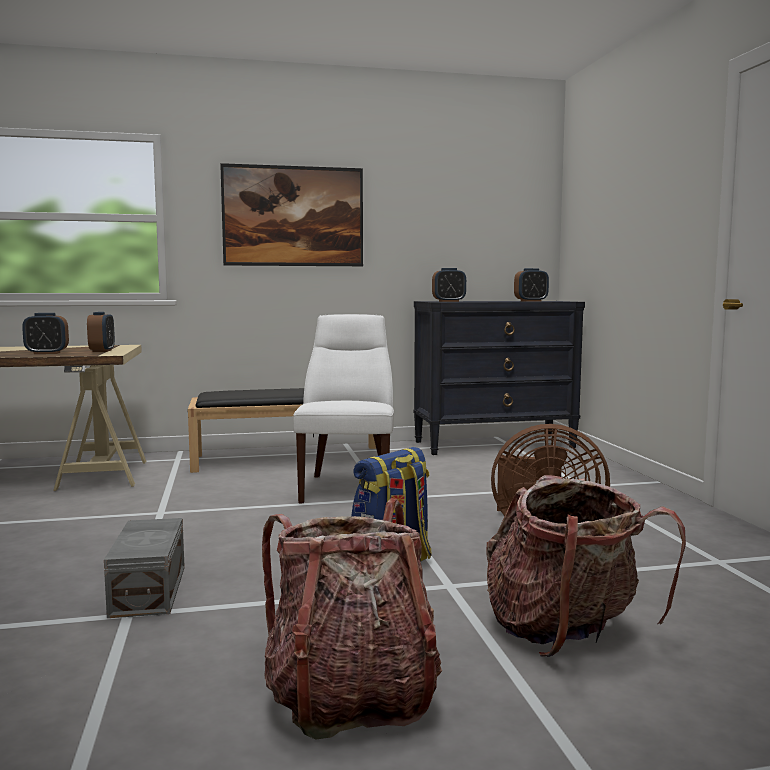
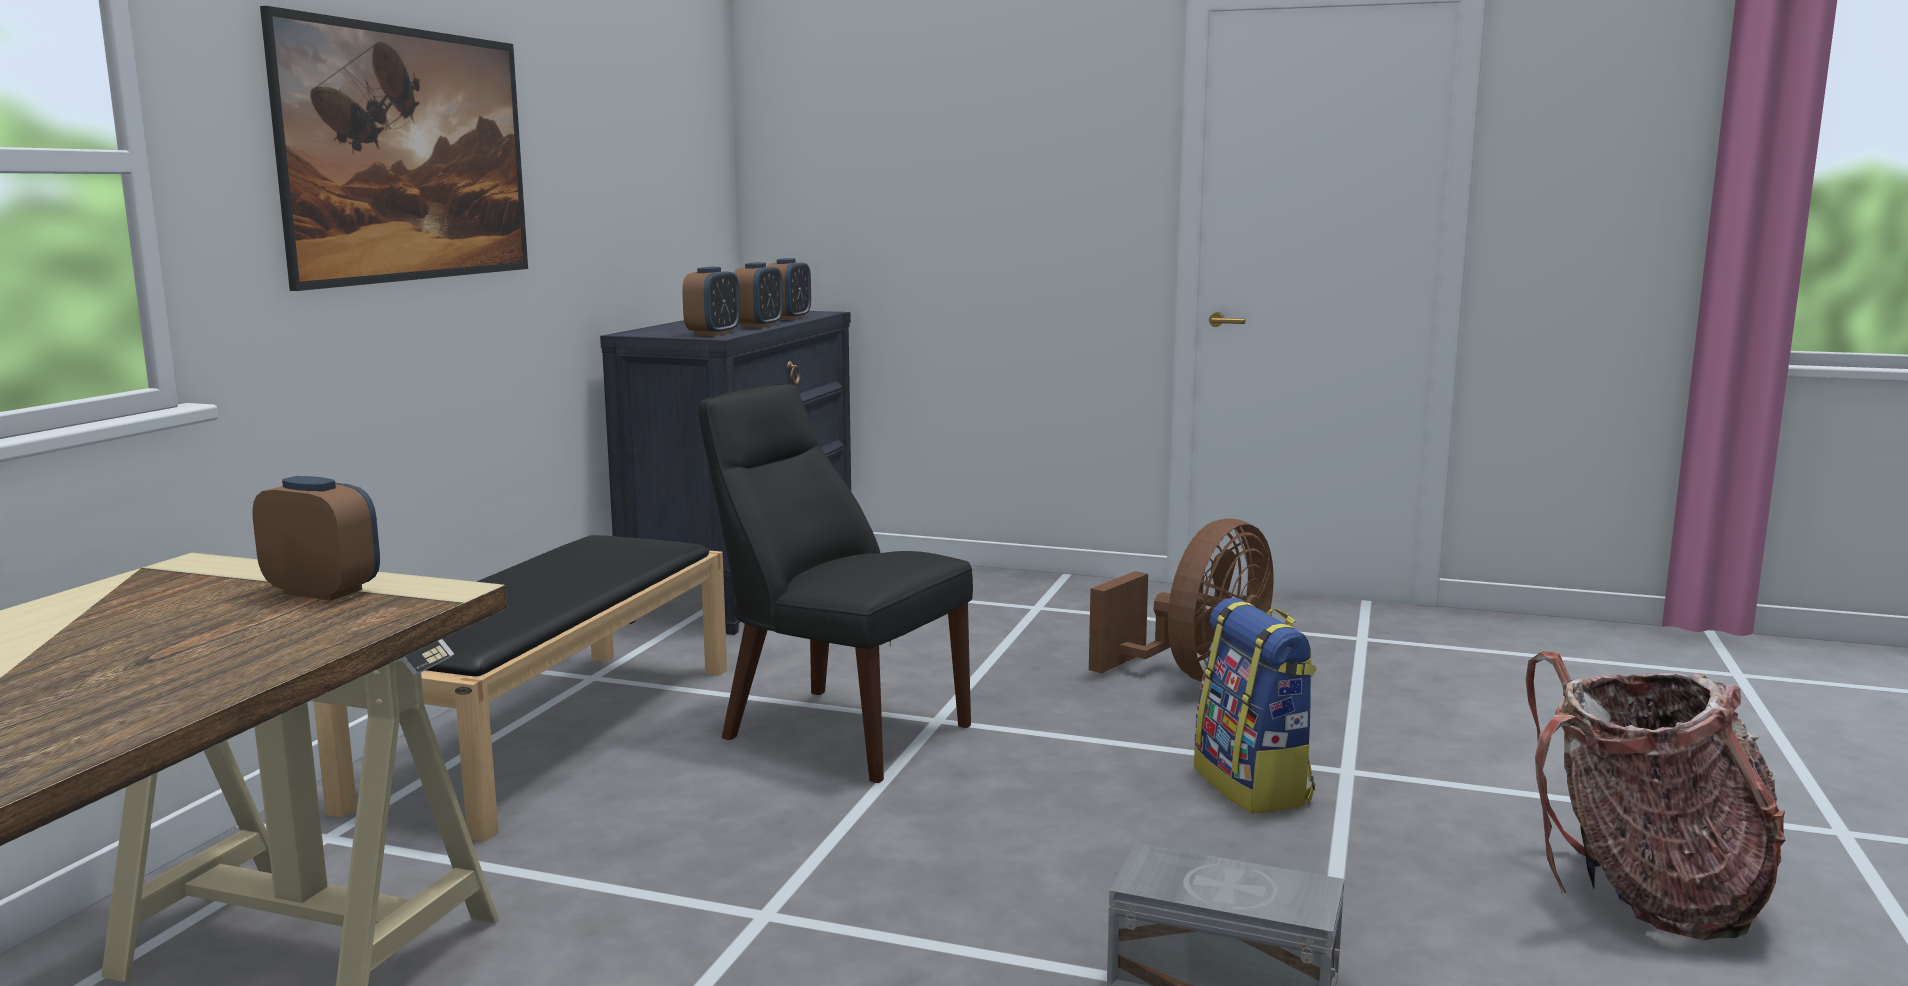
camera: 60 degrees left, 5 degrees up
(47, 353) = (254, 640): alarm clock -> alarm clock (759, 326)
(348, 487) = (836, 730): white chair -> black chair
(566, 633) = (1517, 754): backpack -> none

